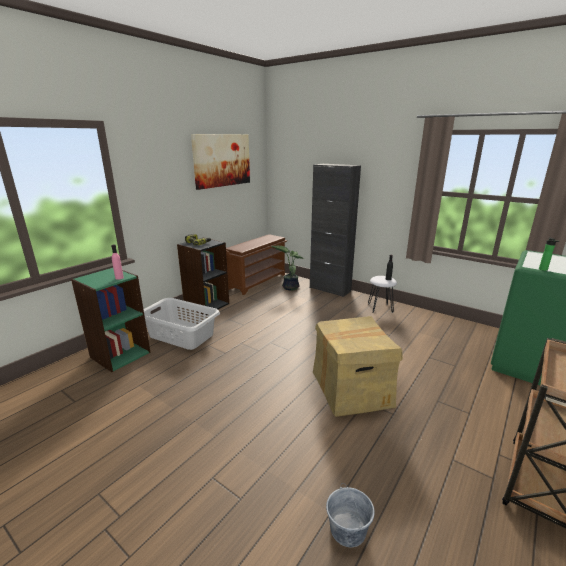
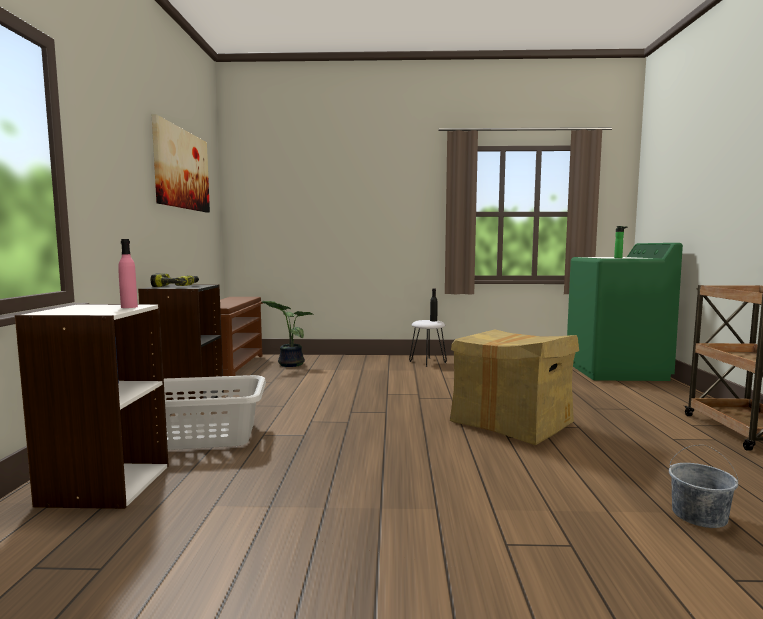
camera: 35 degrees left, 15 degrees down
(120, 354) = (105, 485): green bookcase -> white bookcase
(330, 289) = (345, 358): black cabinet -> none

